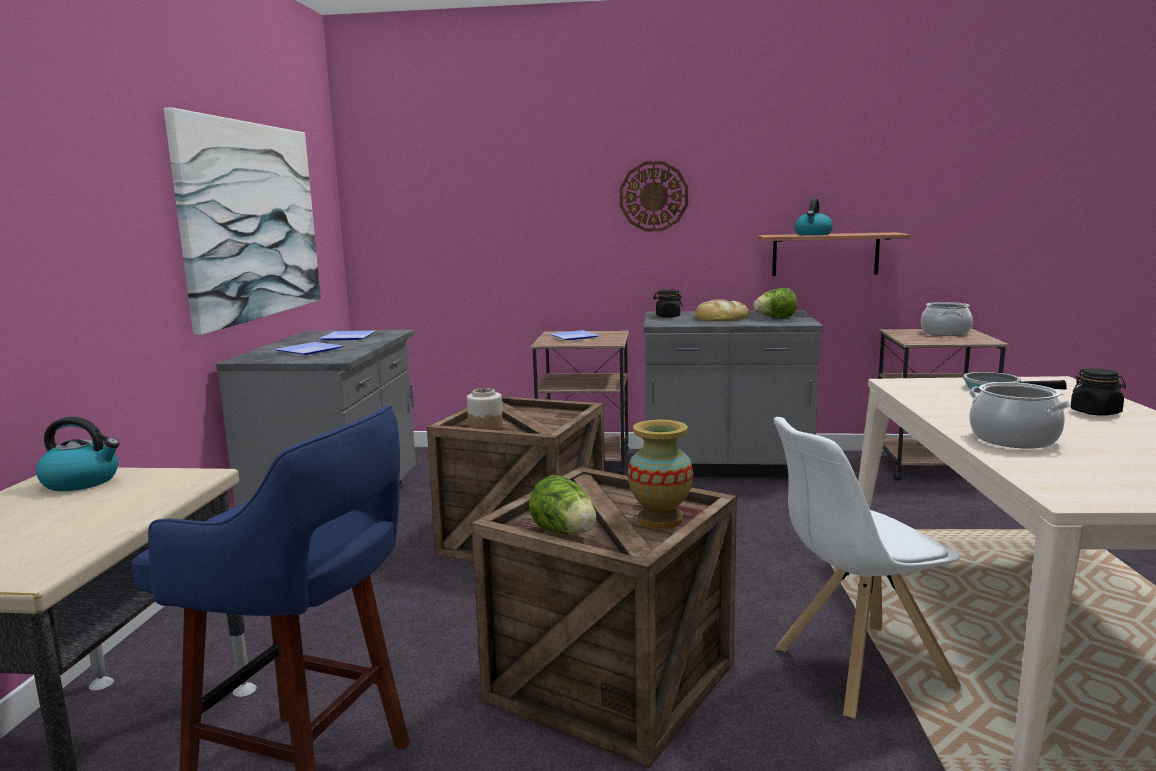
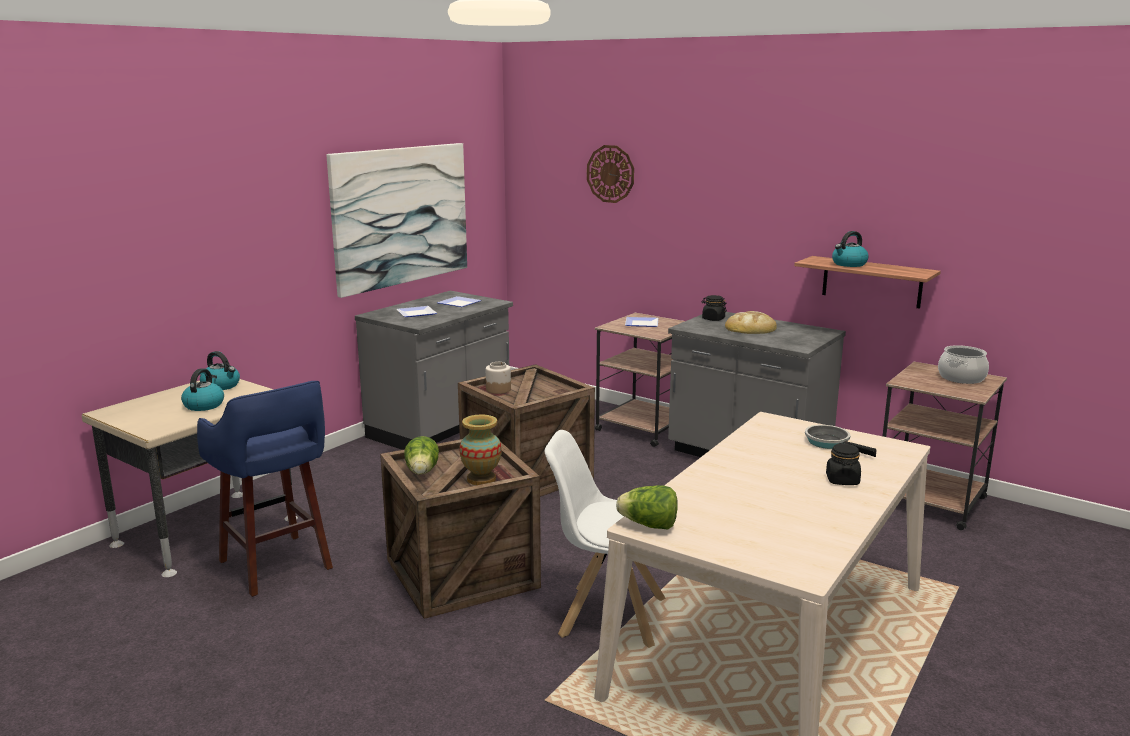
camera: 30 degrees right, 5 degrees up
(89, 512) = (204, 405): none -> kettle
(653, 196) = (727, 210): wall clock -> wall clock (610, 174)
(775, 318) = (792, 337): lettuce -> lettuce (649, 525)
(1013, 439) = (718, 483): cooking pot -> none

